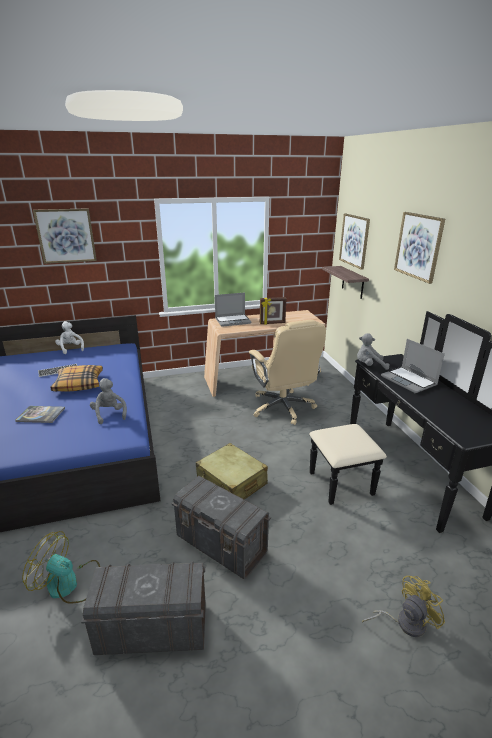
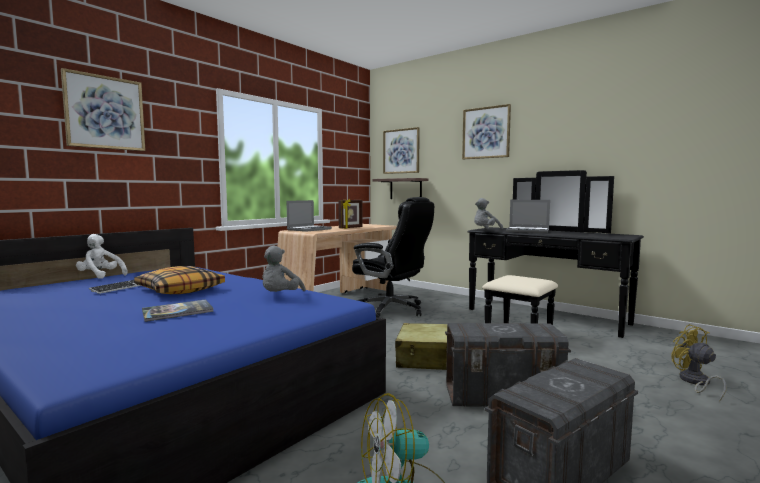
camera: 35 degrees left, 20 degrees down
(109, 414) = (280, 296): grey plush toy -> grey plush toy turned 105 degrees counterclockwise
(283, 408) = (391, 310): beige office chair -> black office chair
(404, 622) = (695, 382): yellow fan -> yellow fan turned 45 degrees counterclockwise

